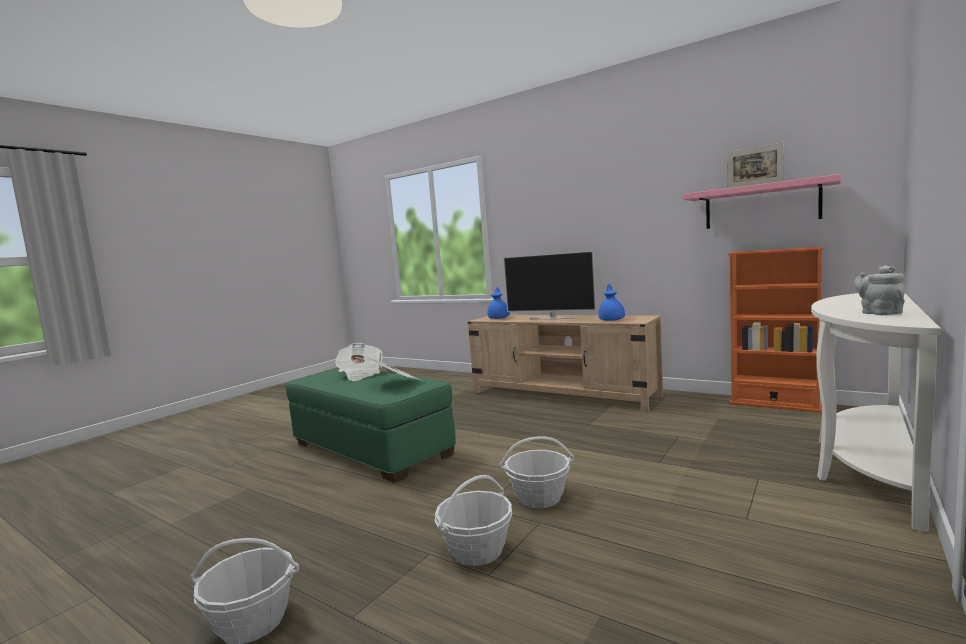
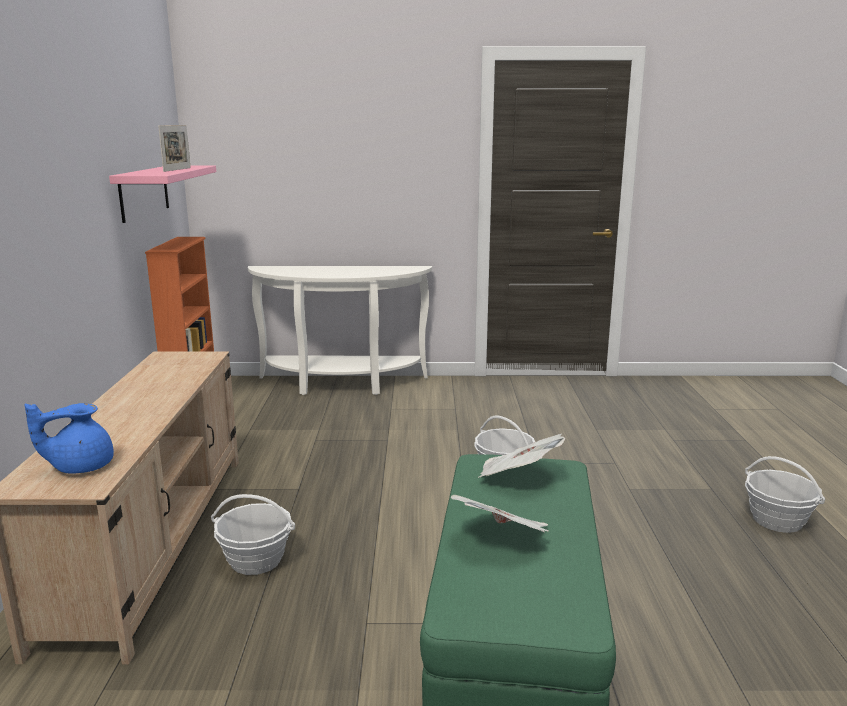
camera: 125 degrees left, 10 degrees up
(477, 550) = (600, 474): basket -> basket (256, 560)
(551, 318) = (137, 410): television -> none
(612, 320) = (184, 369): blue teapot -> none
(878, 313) = (379, 270): grey teapot -> none

